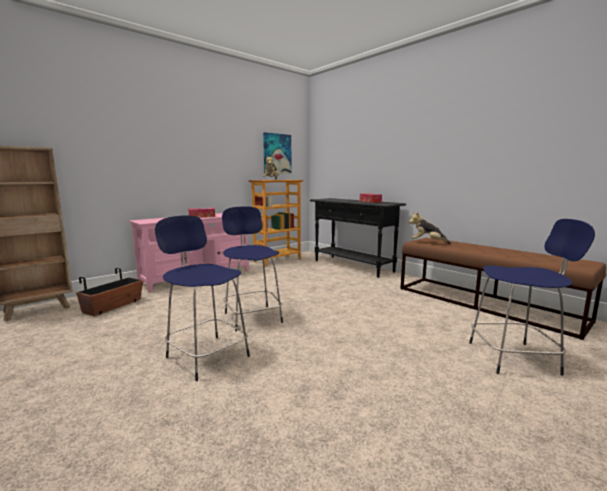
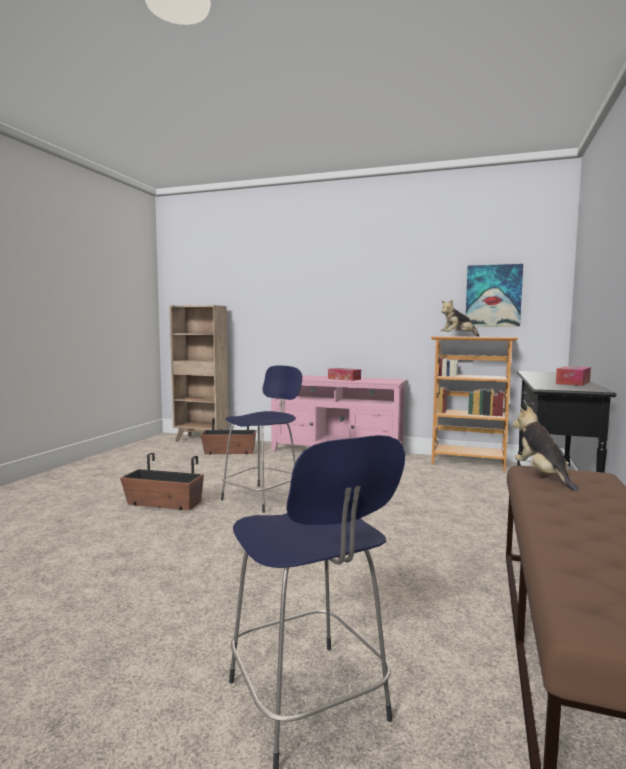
camera: 60 degrees right, 5 degrees down
(206, 355) = (164, 503): blue stool -> planter

